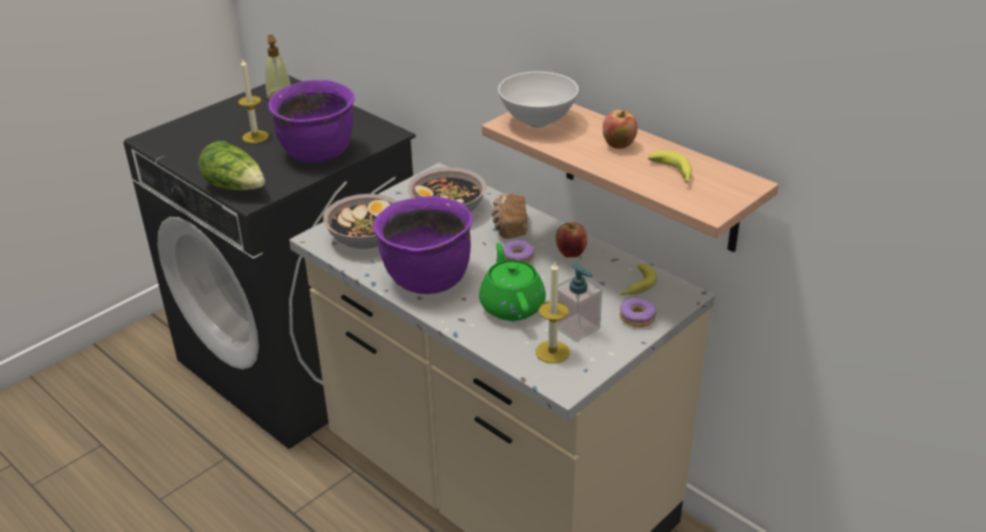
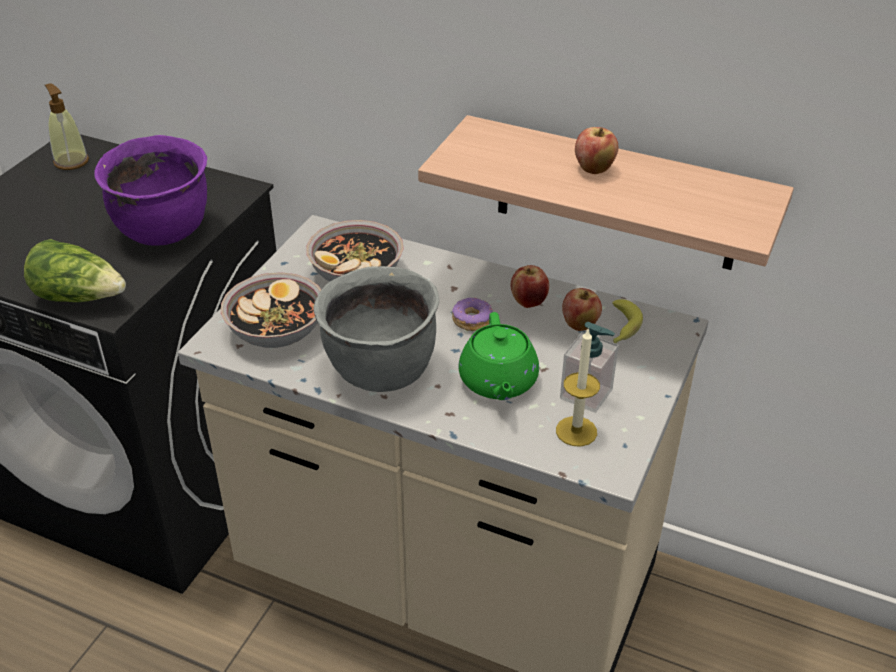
camera: 20 degrees left, 5 degrees up
(255, 137) = (68, 222): candle -> none
(426, 280) = (380, 371): purple cooking pot -> grey cooking pot
(509, 227) = (440, 283): bread -> none
(511, 305) = (498, 382): green teapot -> green teapot turned 150 degrees counterclockwise
(537, 122) = (481, 154): white bowl -> none
(602, 278) = (579, 325): none -> apple
(637, 318) = (644, 366): donut -> none
(673, 173) = (677, 195): banana -> none

